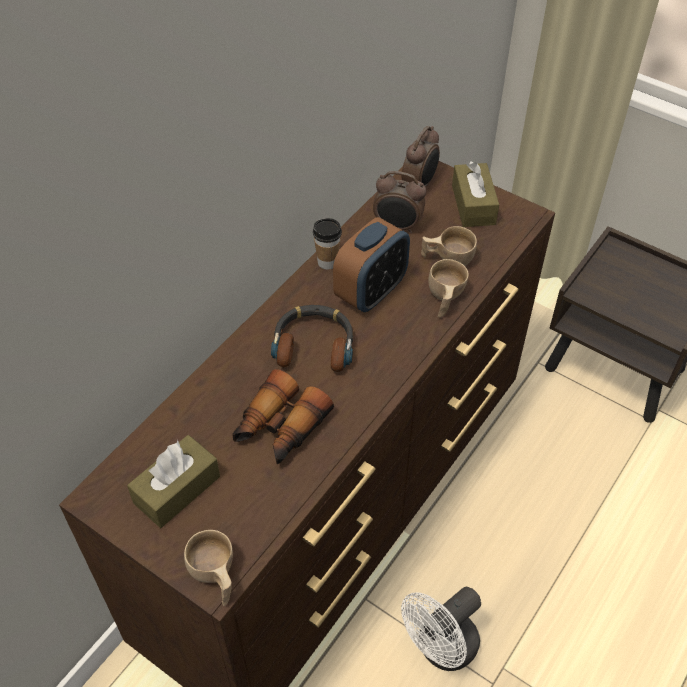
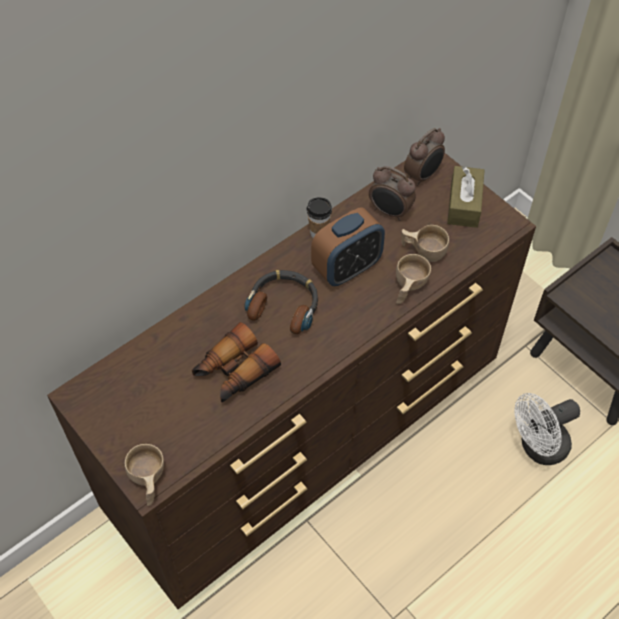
camera: 15 degrees right, 5 degrees up
(177, 489) = (139, 404): brown tissue box -> none
(441, 649) = (357, 578): white fan -> white fan (538, 447)

